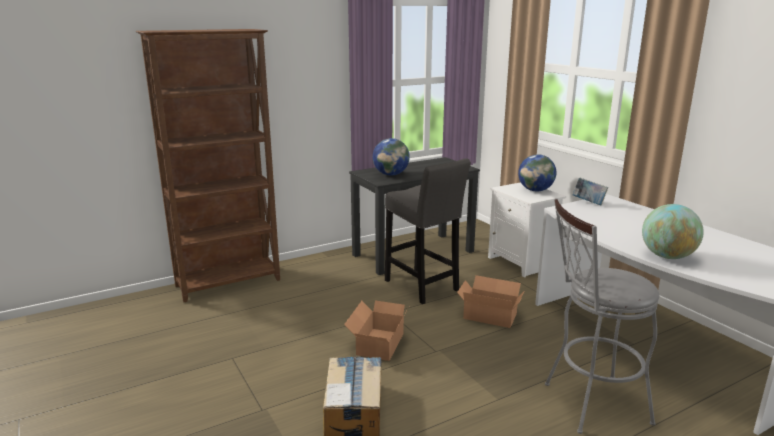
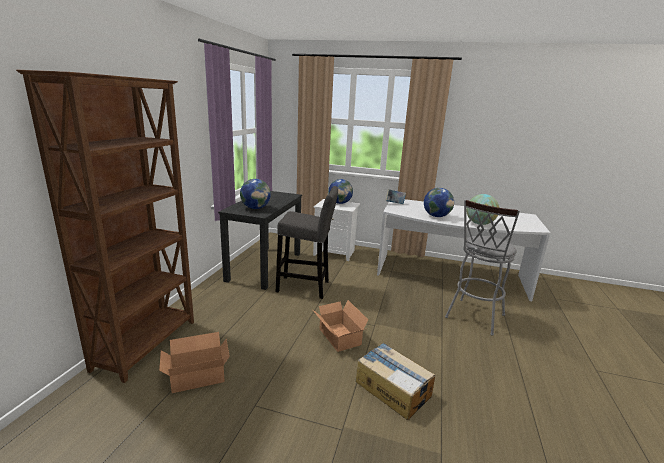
camera: 45 degrees left, 0 degrees up
(489, 314) = (366, 290): cardboard box -> cardboard box (196, 375)
(614, 230) = (436, 216): none -> globe

